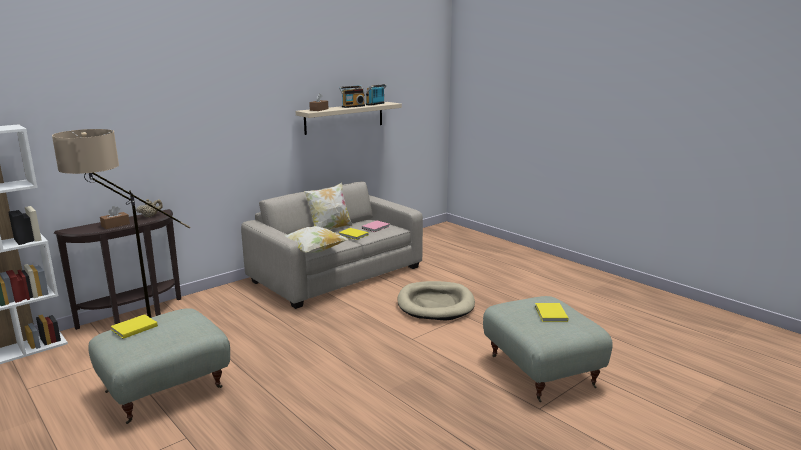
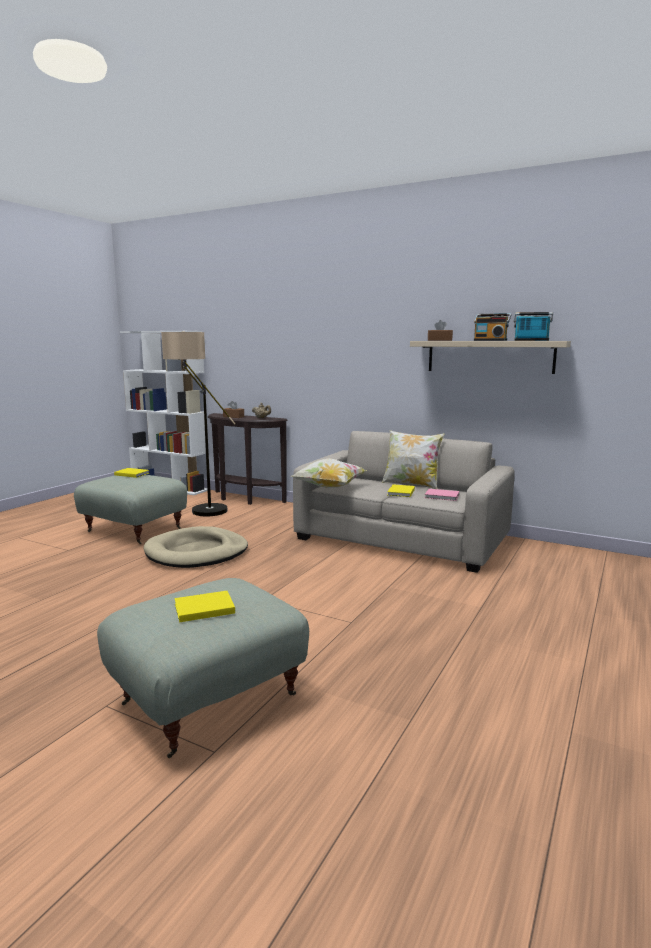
camera: 70 degrees right, 5 degrees down
(435, 304) = (370, 599): beige dog bed -> beige dog bed (197, 552)

